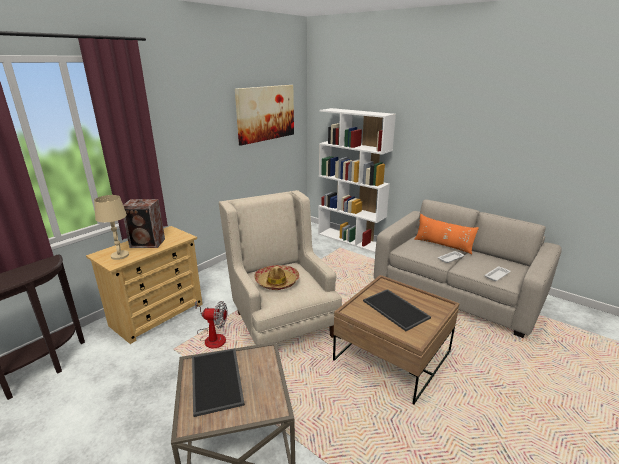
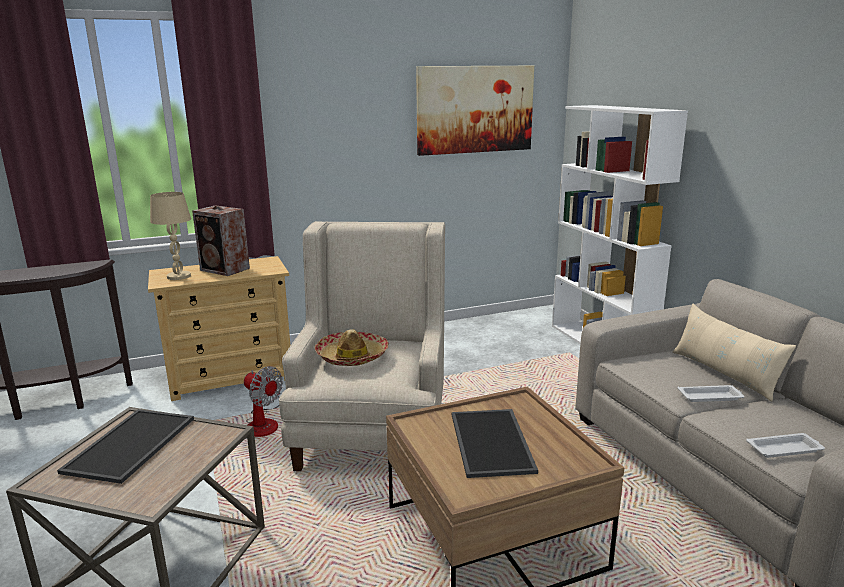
camera: 30 degrees right, 5 degrees down
(443, 245) = (724, 373): orange pillow -> beige pillow

